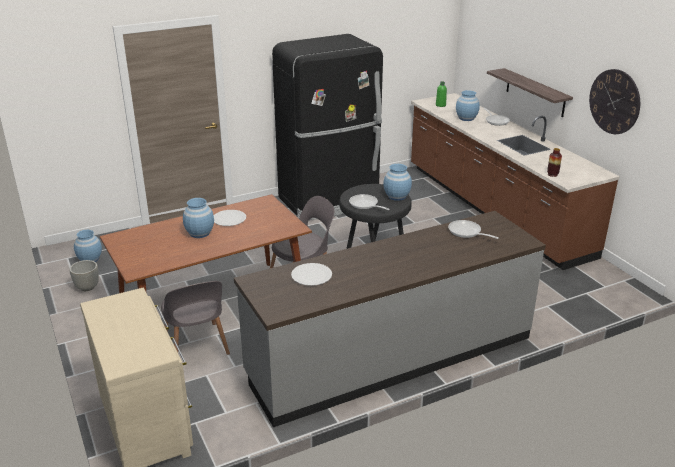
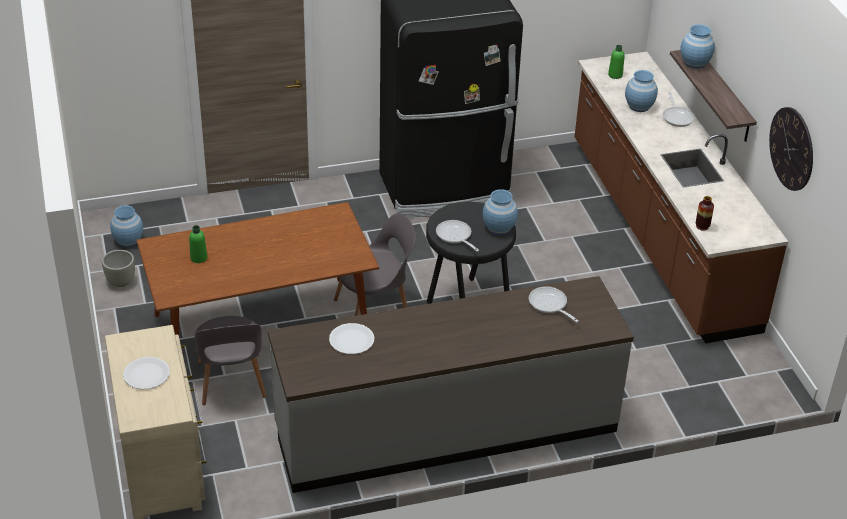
camera: 10 degrees right, 10 degrees up
(157, 242) = (198, 258): none -> green bottle
(200, 233) = (249, 252): blue vase -> blue vase (695, 63)
(229, 219) = (287, 235): white plate -> white plate (146, 374)

